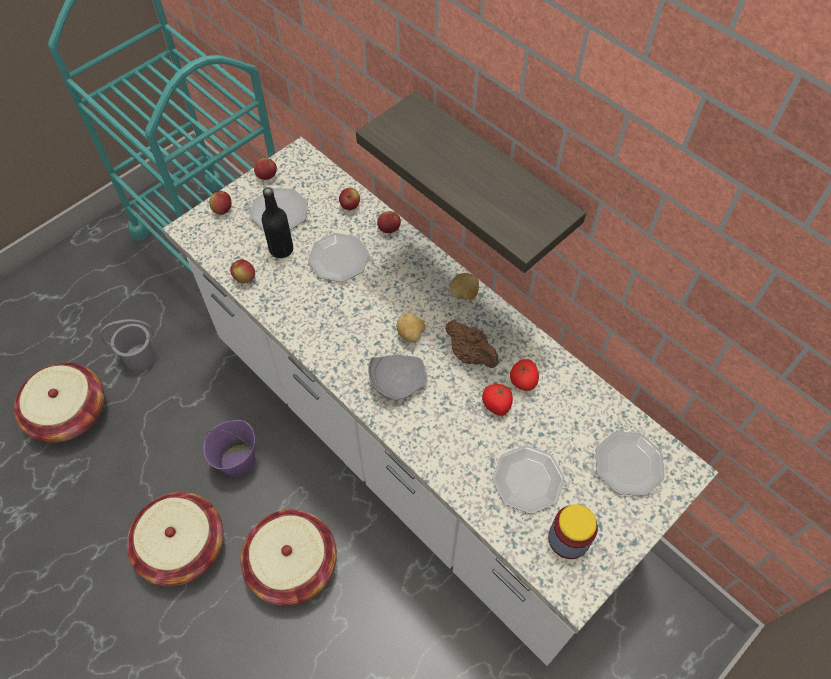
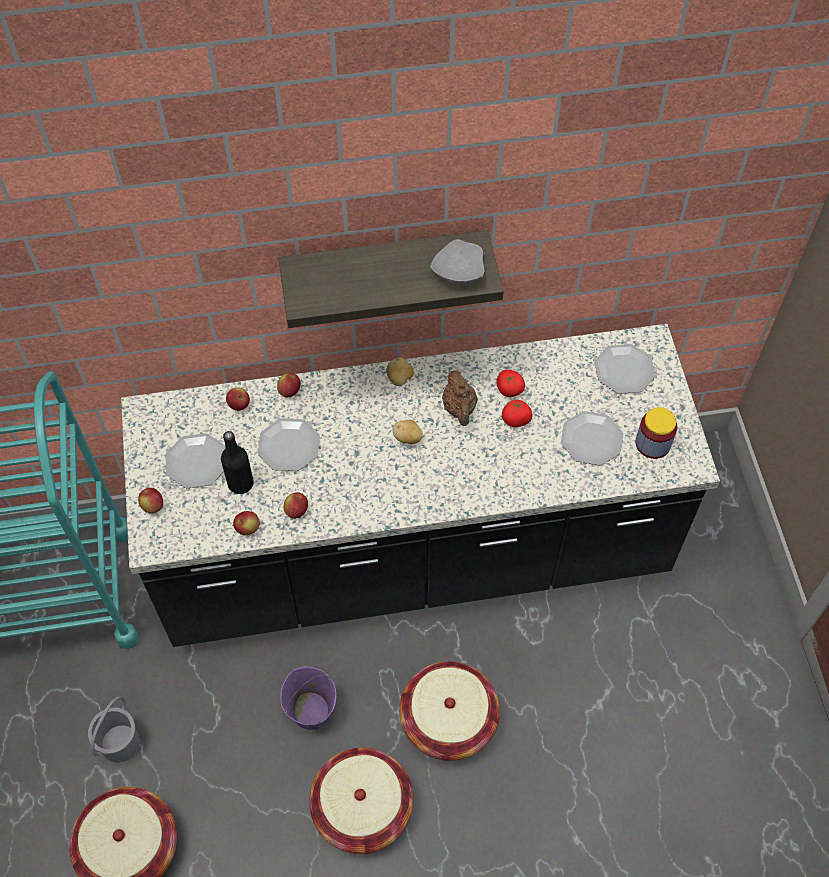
camera: 55 degrees left, 0 degrees up
(267, 176) = (145, 450): apple -> apple (296, 511)
(396, 380) = (442, 473): grey plate -> grey plate (457, 272)
(415, 448) = (414, 554): white counter -> black counter
(471, 355) = (459, 409): brown teapot -> brown teapot turned 90 degrees clockwise

